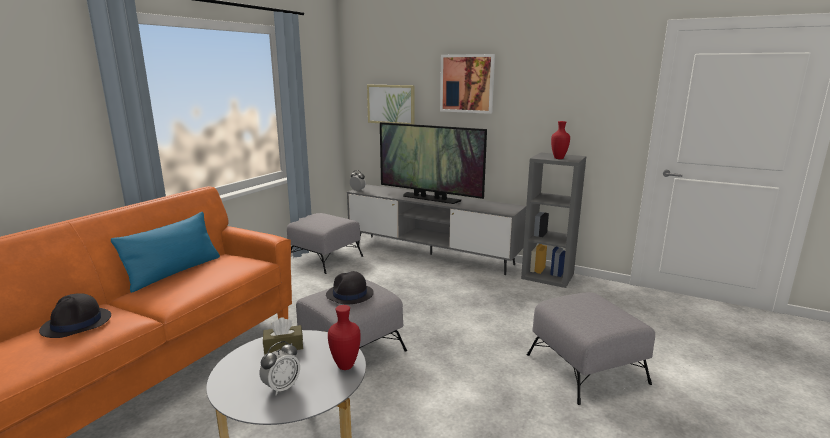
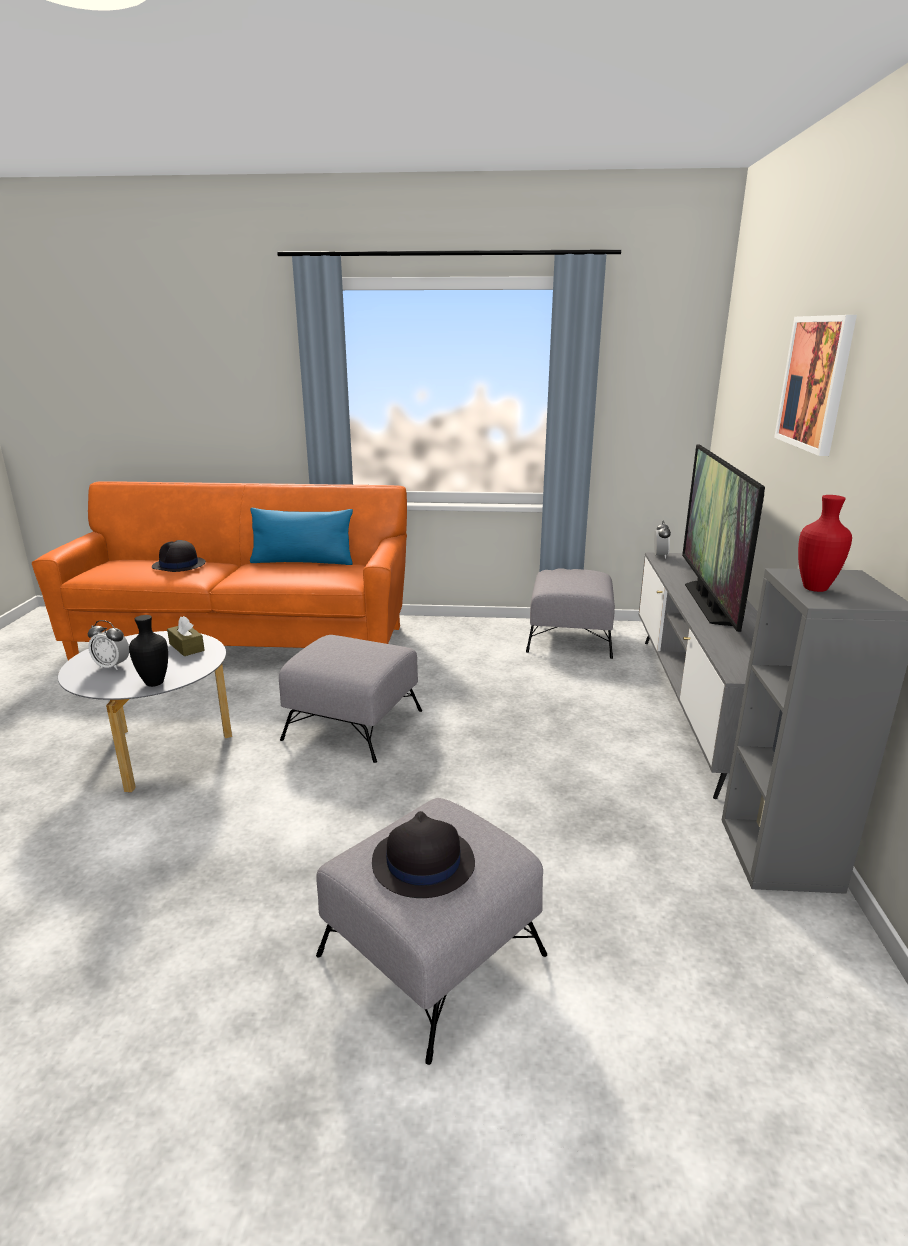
camera: 65 degrees right, 5 degrees up
(346, 366) = (155, 683): red vase -> black vase
(349, 295) = (345, 652): black hat -> black hat (422, 863)
(391, 104) = (745, 414): picture -> none

